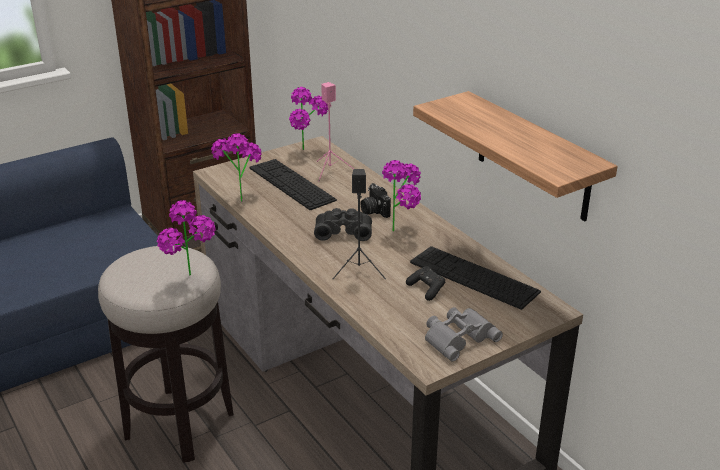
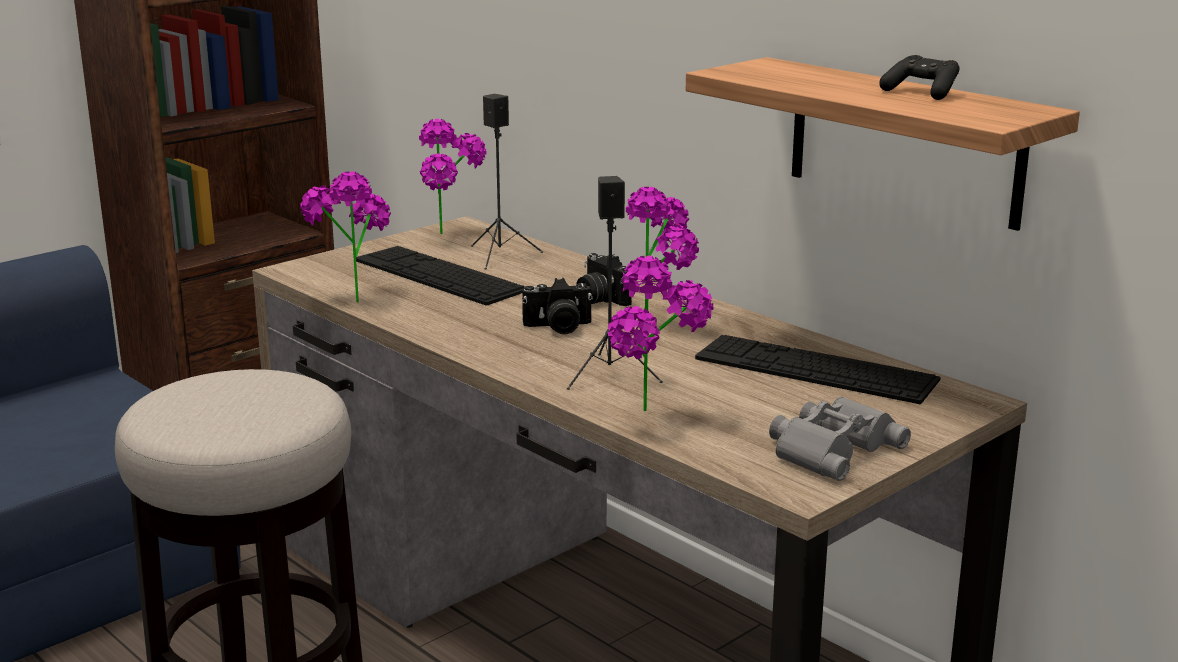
camera: 10 degrees left, 10 degrees down
(192, 280) = (304, 411): potted plant -> potted plant (656, 417)
(330, 170) = (501, 255): pink speaker -> black speaker
(343, 231) = (558, 327): black binoculars -> camera
(426, 289) = (742, 390): black game controller -> black game controller (921, 92)

